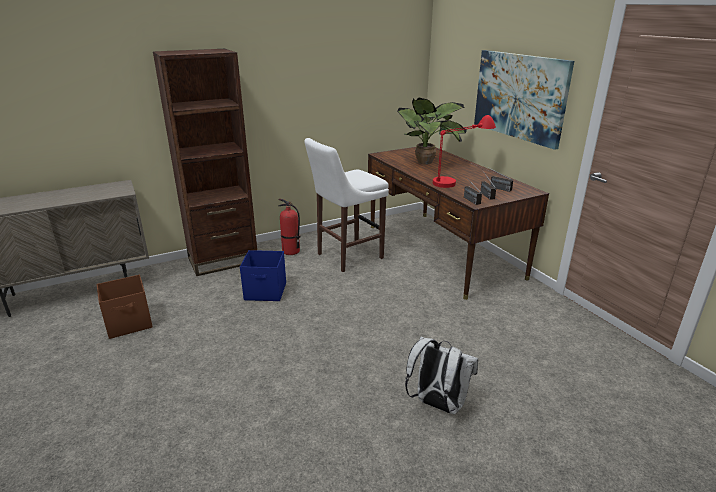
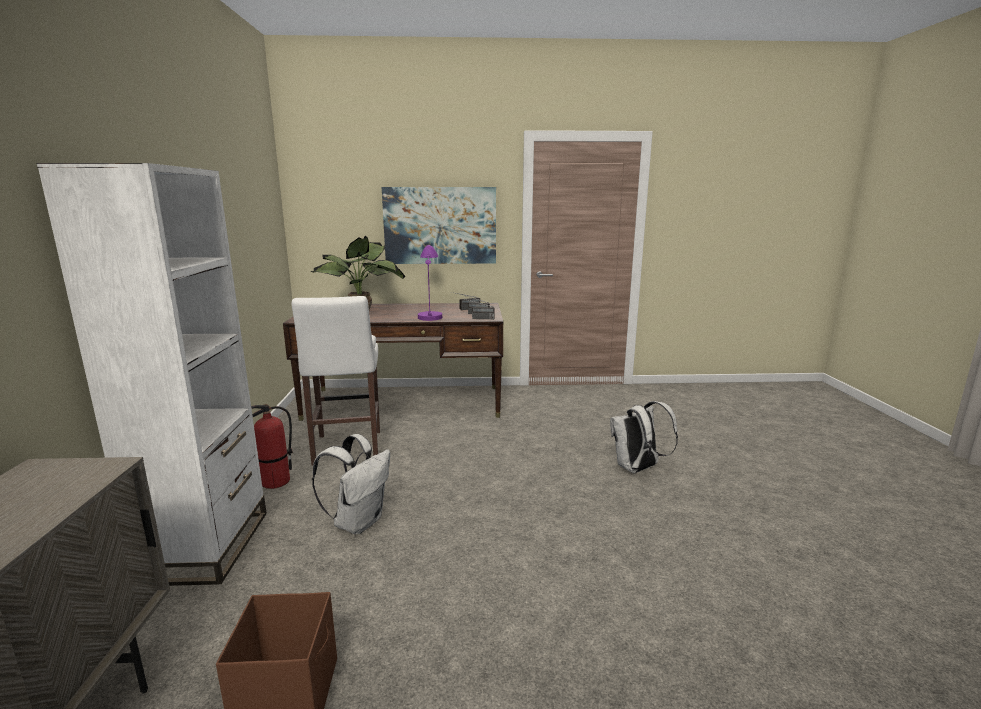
camera: 65 degrees left, 10 degrees down
(223, 260) = (207, 546): brown bookcase -> white bookcase
(266, 292) = (358, 522): blue storage box -> white backpack
(459, 180) = (430, 313): red table lamp -> purple table lamp

